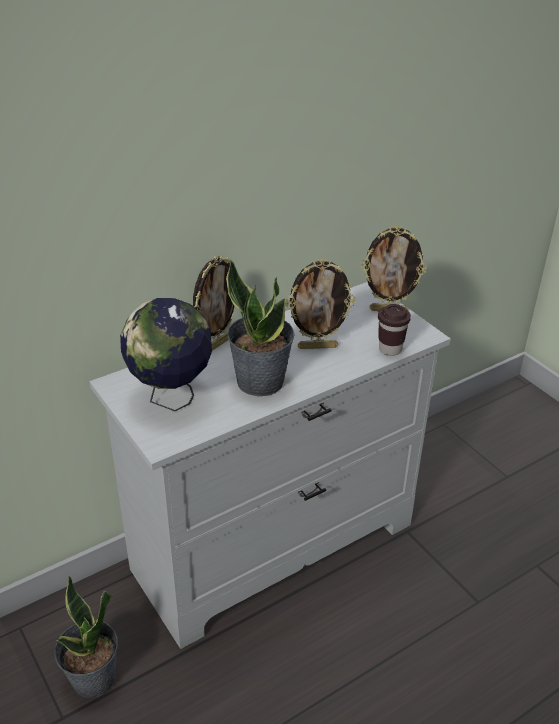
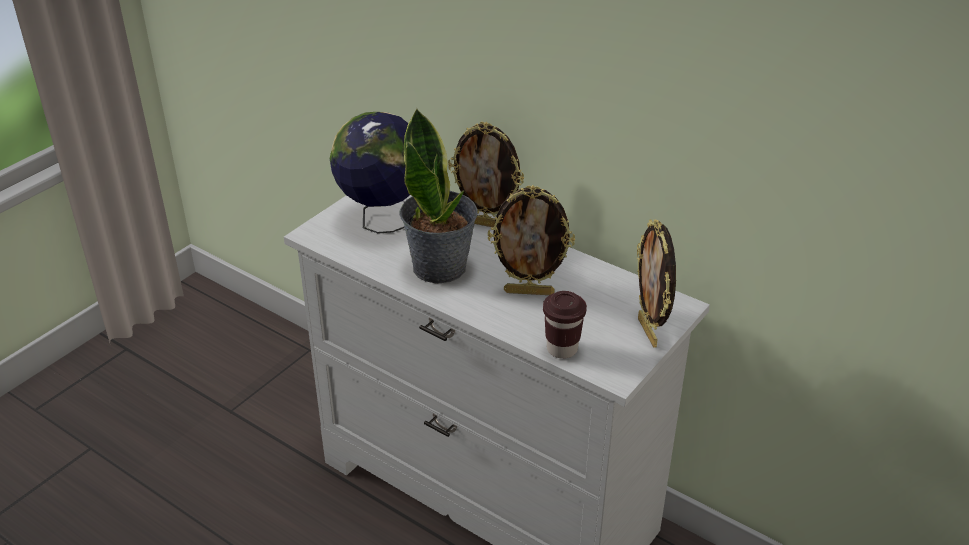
camera: 70 degrees right, 0 degrees up
(93, 679) = (273, 415): potted plant -> none
(317, 346) = (529, 292): picture frame -> picture frame turned 60 degrees counterclockwise

